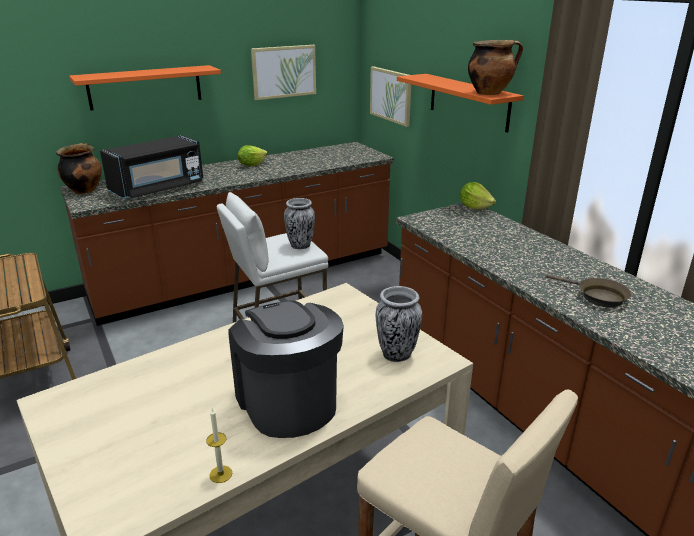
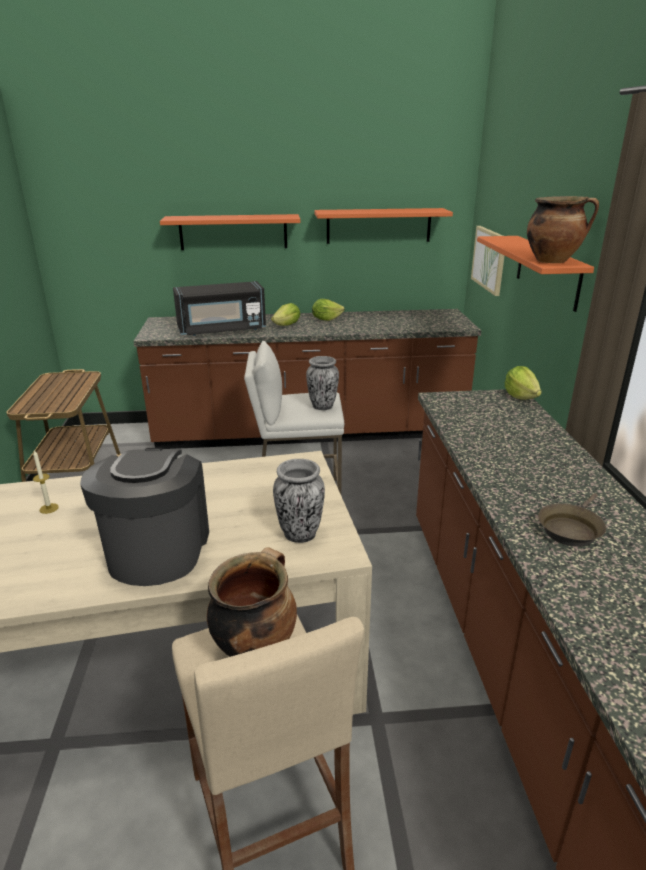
camera: 25 degrees right, 0 degrees up
(84, 190) = (162, 323): cooking pot -> cooking pot (255, 647)
(220, 175) = (287, 325): none -> lettuce
(221, 474) = (43, 597): candle -> candle (49, 508)
(284, 71) = (378, 225): picture -> orange shelf
(597, 297) = (570, 529): brown frying pan -> brown frying pan turned 60 degrees clockwise

